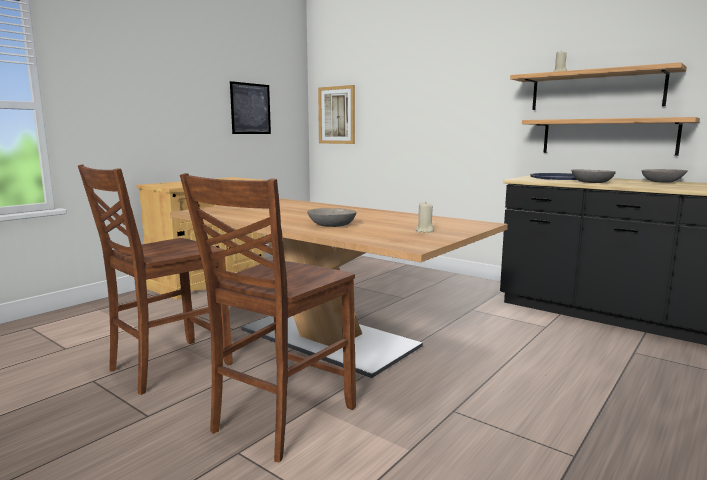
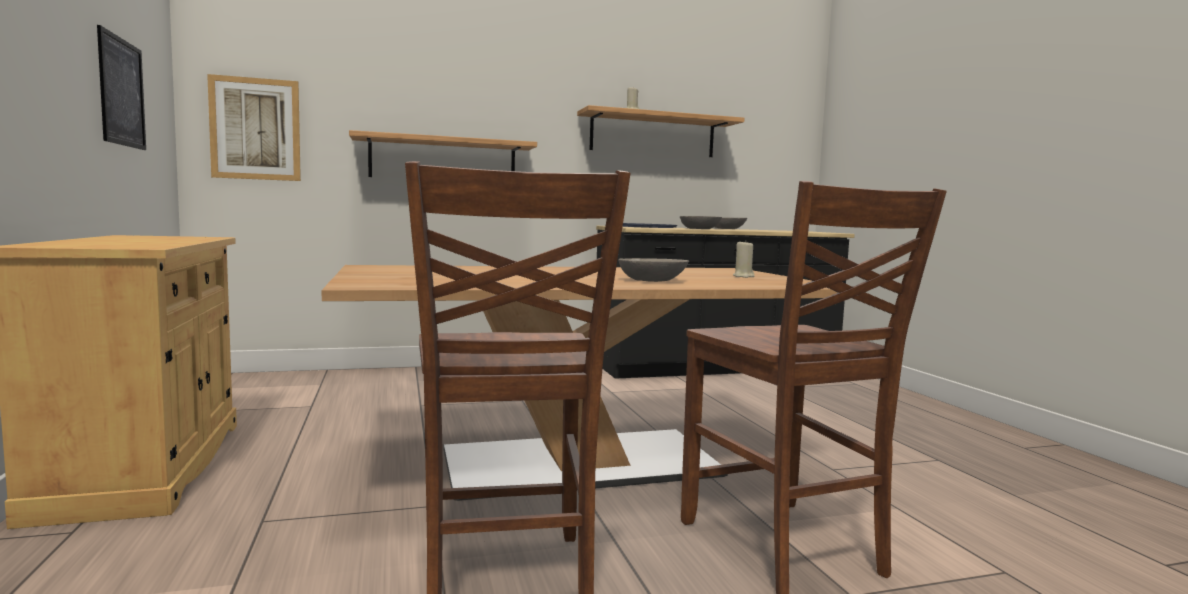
camera: 55 degrees left, 5 degrees down
(607, 136) = (666, 184): shelf -> shelf (443, 160)

